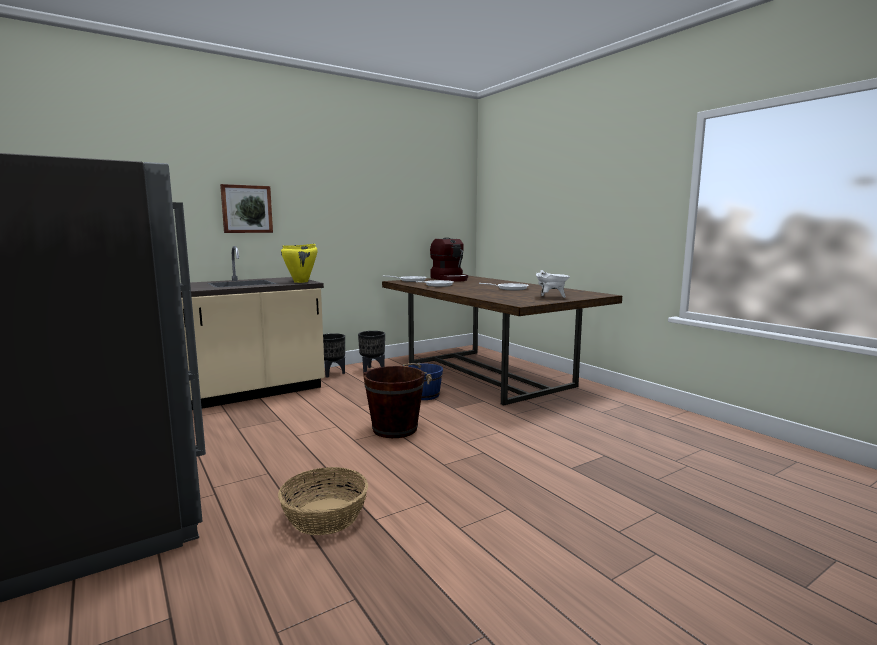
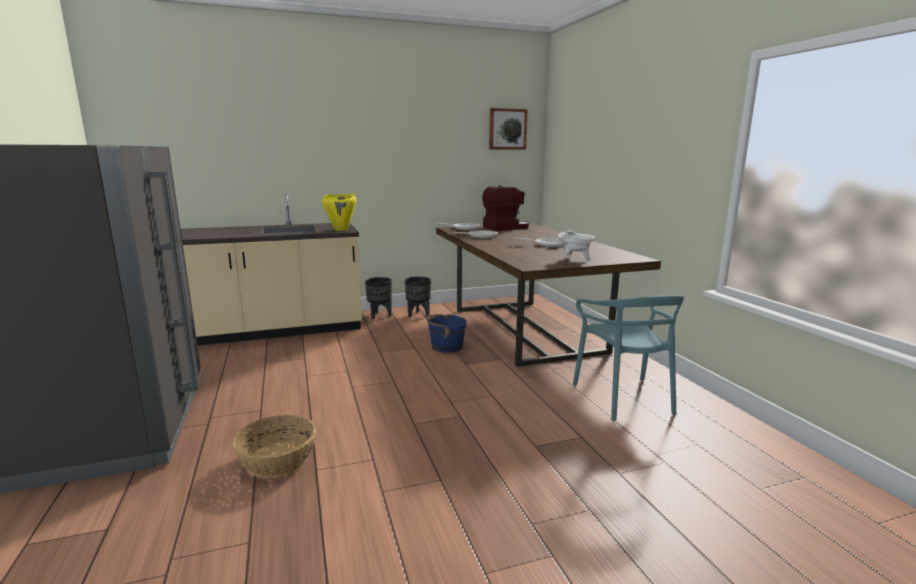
camera: 15 degrees right, 5 degrees up
(246, 209) = (302, 158): picture -> picture (507, 129)
(395, 429) = (395, 380): brown bucket -> none
(450, 279) = (506, 228): coffee machine -> coffee machine turned 105 degrees counterclockwise
(615, 420) = (624, 397): none -> turquoise chair

